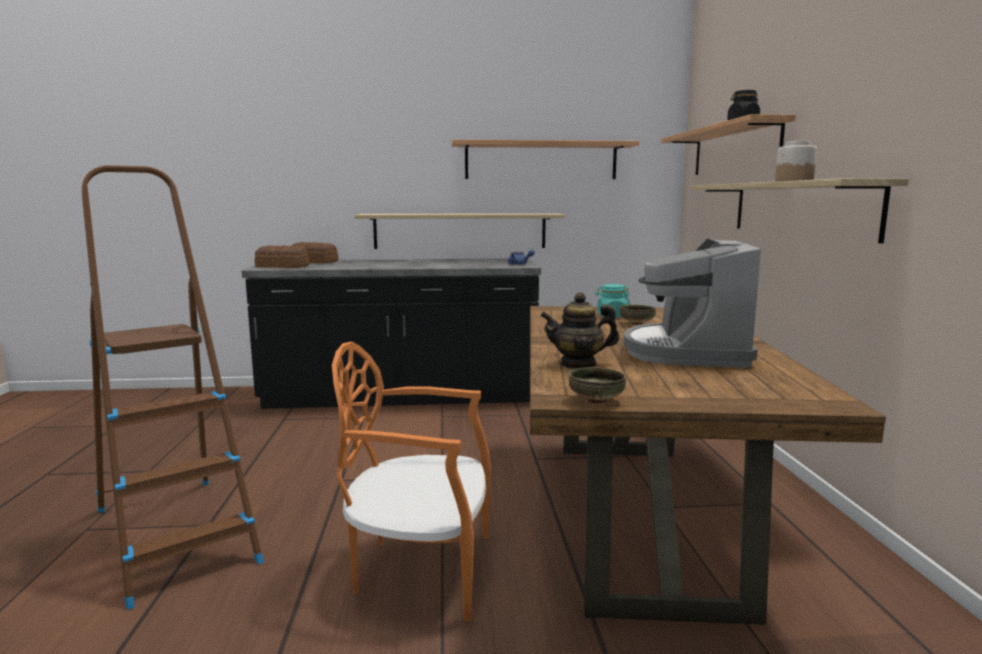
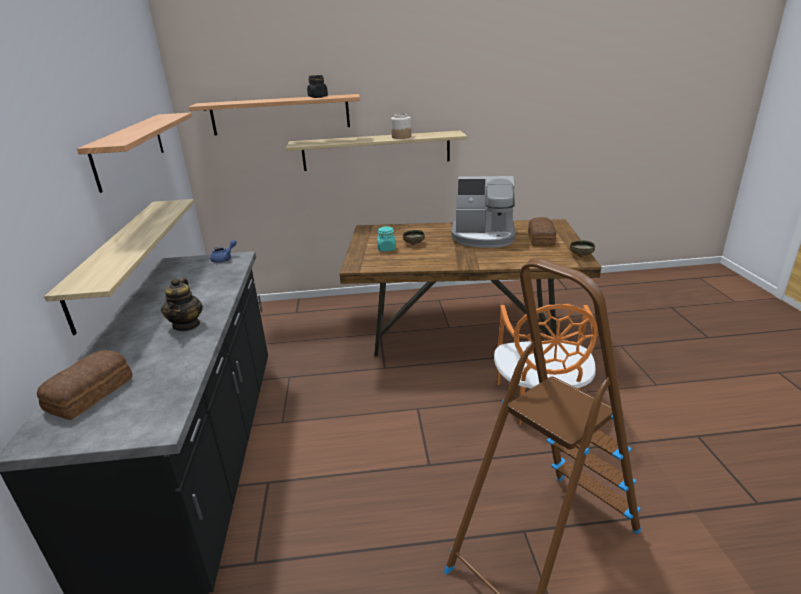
camera: 90 degrees left, 15 degrees up
(283, 266) = (152, 408): bread -> bread (541, 239)
(578, 364) = (521, 258): teapot -> teapot (187, 325)

